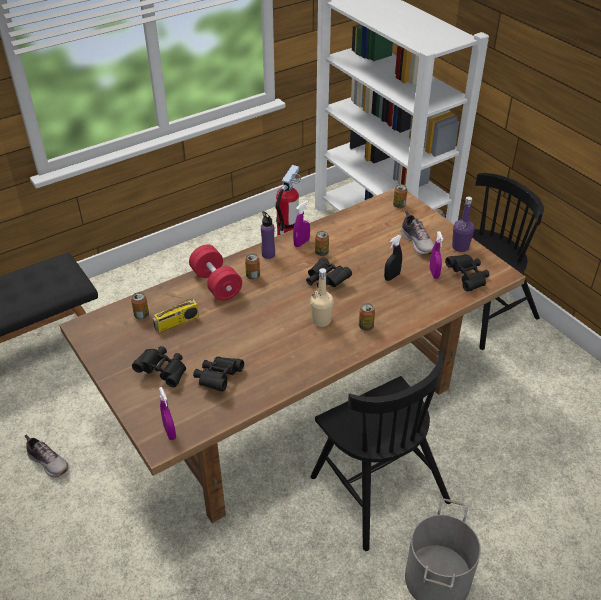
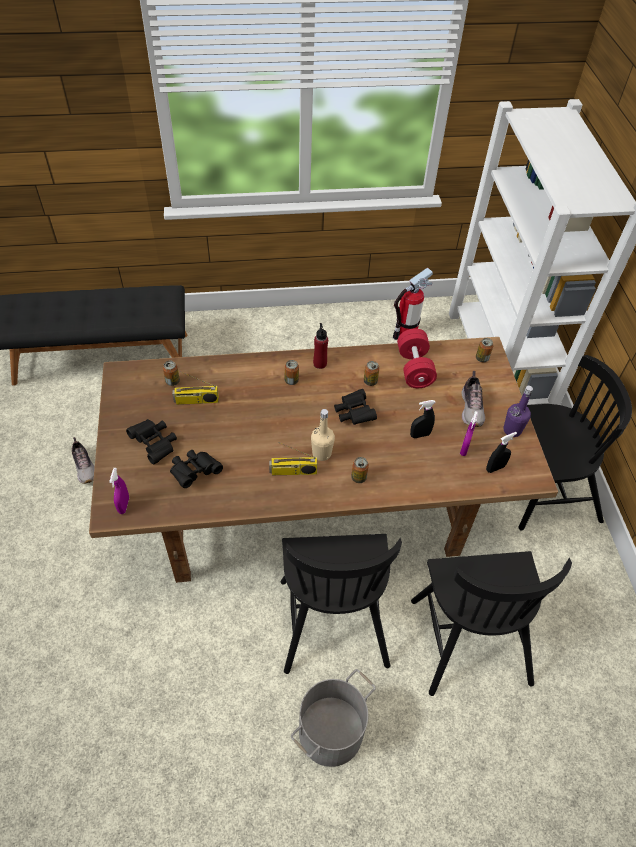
camera: 25 degrees right, 10 degrees up
(216, 284) = (254, 376): red dumbbell -> red dumbbell (414, 368)
(268, 254) = (320, 363): purple bottle -> red bottle
(301, 243) = (358, 363): purple spray bottle -> none
(307, 344) = (293, 472): none -> radio
(467, 278) = (495, 468): black binoculars -> black spray bottle
(495, 445) = (468, 633): none -> black chair

